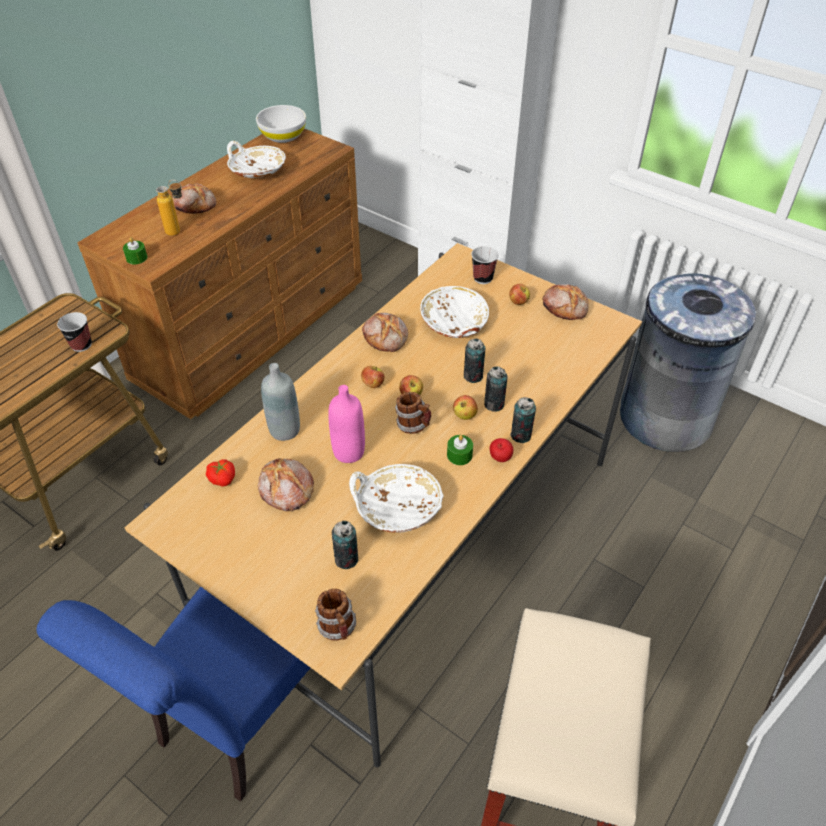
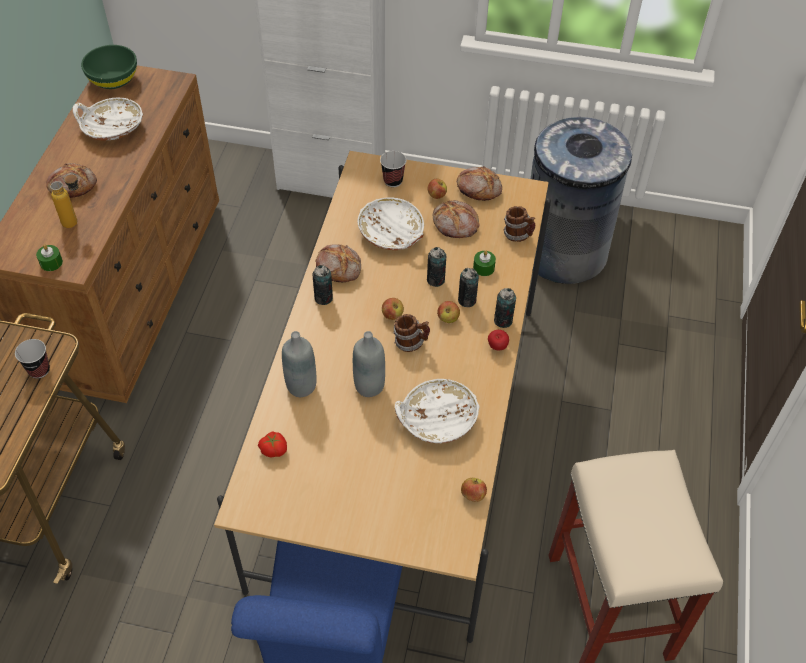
camera: 25 degrees left, 5 degrees up
(283, 136) = (114, 79): white bowl -> green bowl
(285, 490) = (335, 439): bread -> bread (455, 225)
(338, 628) = (447, 535): mug -> mug (518, 235)
(346, 559) = (421, 478): can -> can (323, 298)
(349, 452) = (369, 386): pink bottle -> grey bottle
(373, 384) = (353, 317): apple -> apple (473, 495)
(459, 455) = (463, 356): green candle -> green candle (483, 268)

